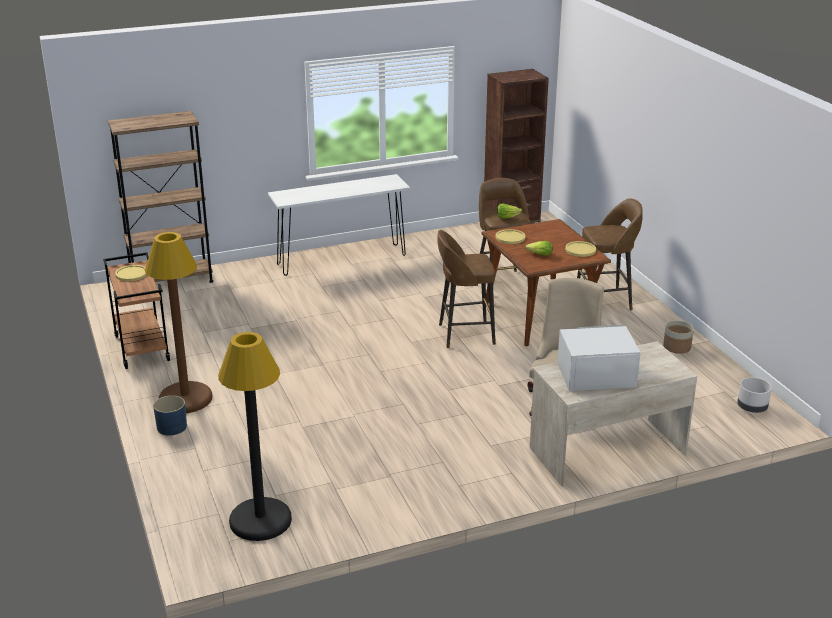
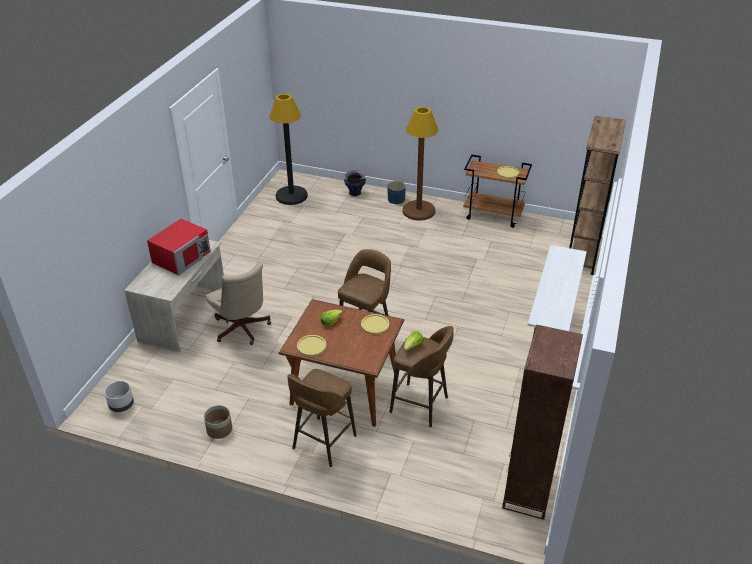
camera: 130 degrees right, 10 degrees up
(191, 467) = (355, 193): none -> vase
(595, 374) = (182, 257): white microwave -> red microwave

